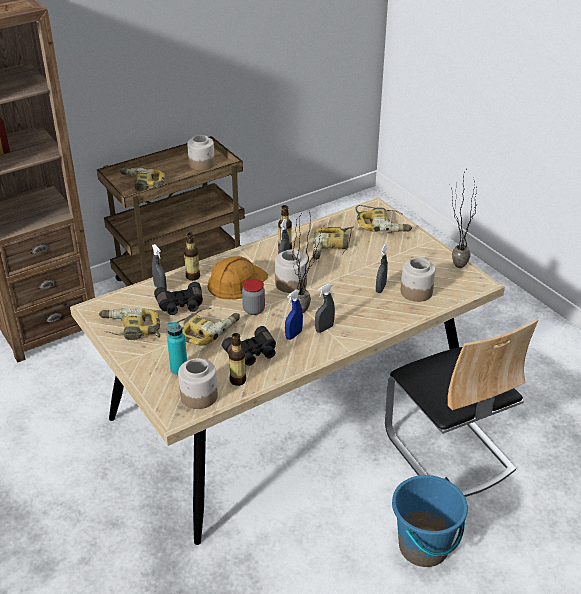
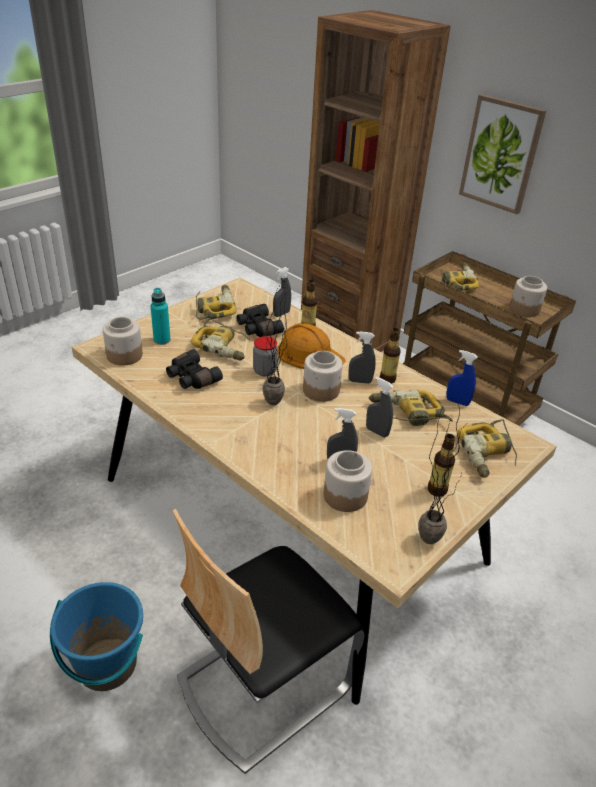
camera: 75 degrees right, 0 degrees up
(103, 66) = (501, 154): none -> picture
(238, 380) = (149, 374): bottle -> bottle (437, 490)
(293, 335) = (228, 401): blue spray bottle -> blue spray bottle (457, 402)
(324, 328) = (245, 422): grey spray bottle -> grey spray bottle (377, 432)

